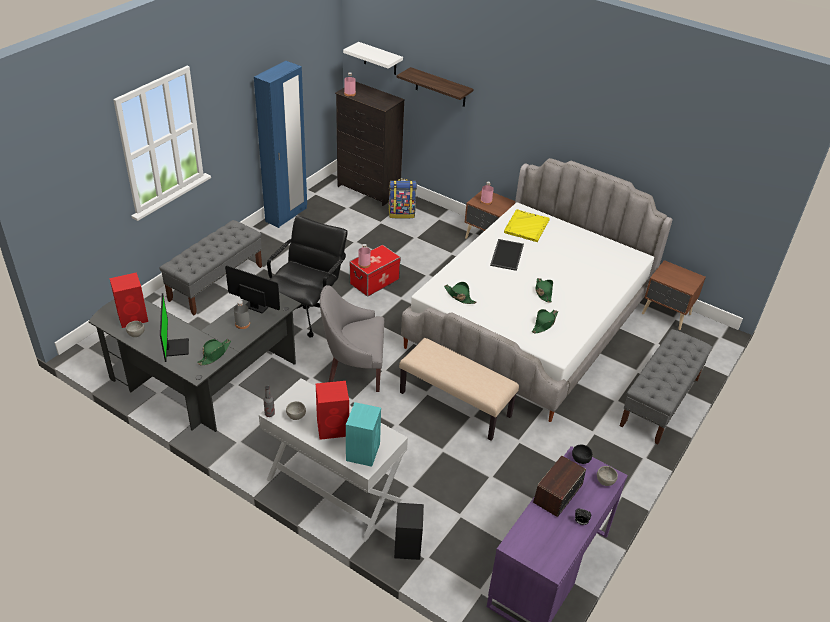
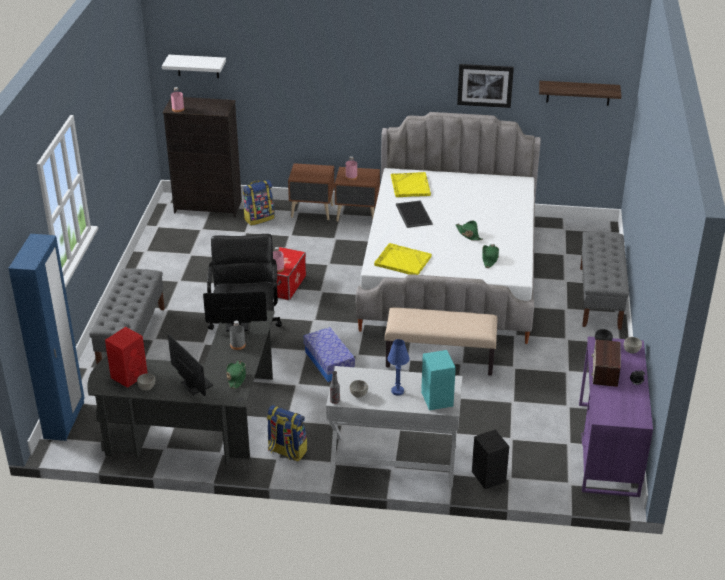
camera: 25 degrees left, 5 degrees down
(251, 438) = (286, 451): none -> backpack
(286, 215) = (146, 255): blue wardrobe -> blue wardrobe (65, 420)
(333, 428) = (397, 391): red speaker -> blue table lamp
(354, 368) = (329, 362): grey armchair -> storage box
(440, 87) = (274, 78): shelf -> shelf (578, 93)
(459, 296) = (402, 261): green hat -> yellow tray
(629, 149) = (485, 85): none -> picture
(666, 315) = (556, 229): brown nightstand -> brown nightstand (312, 212)

